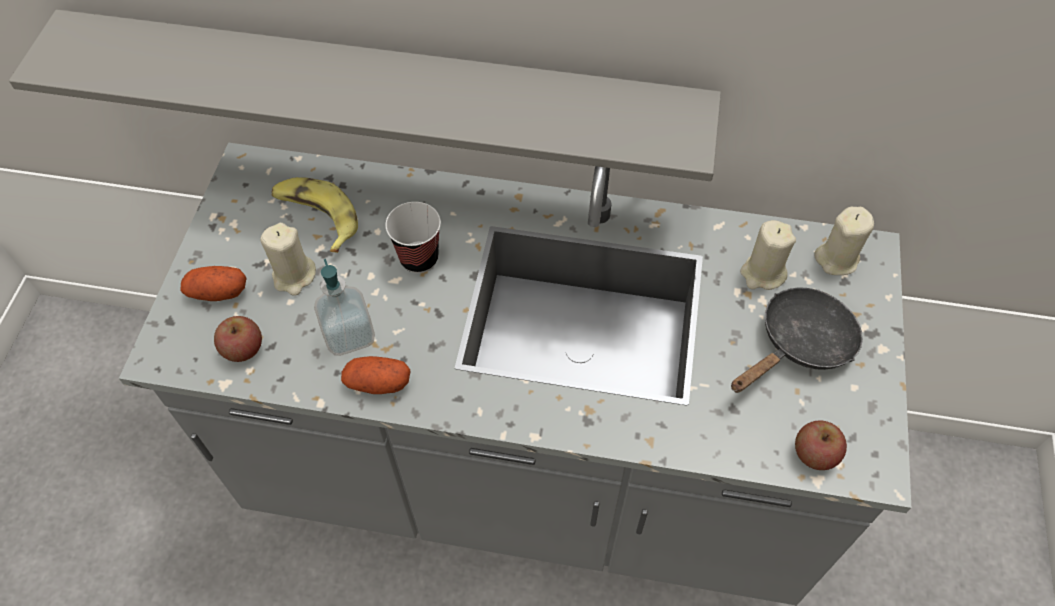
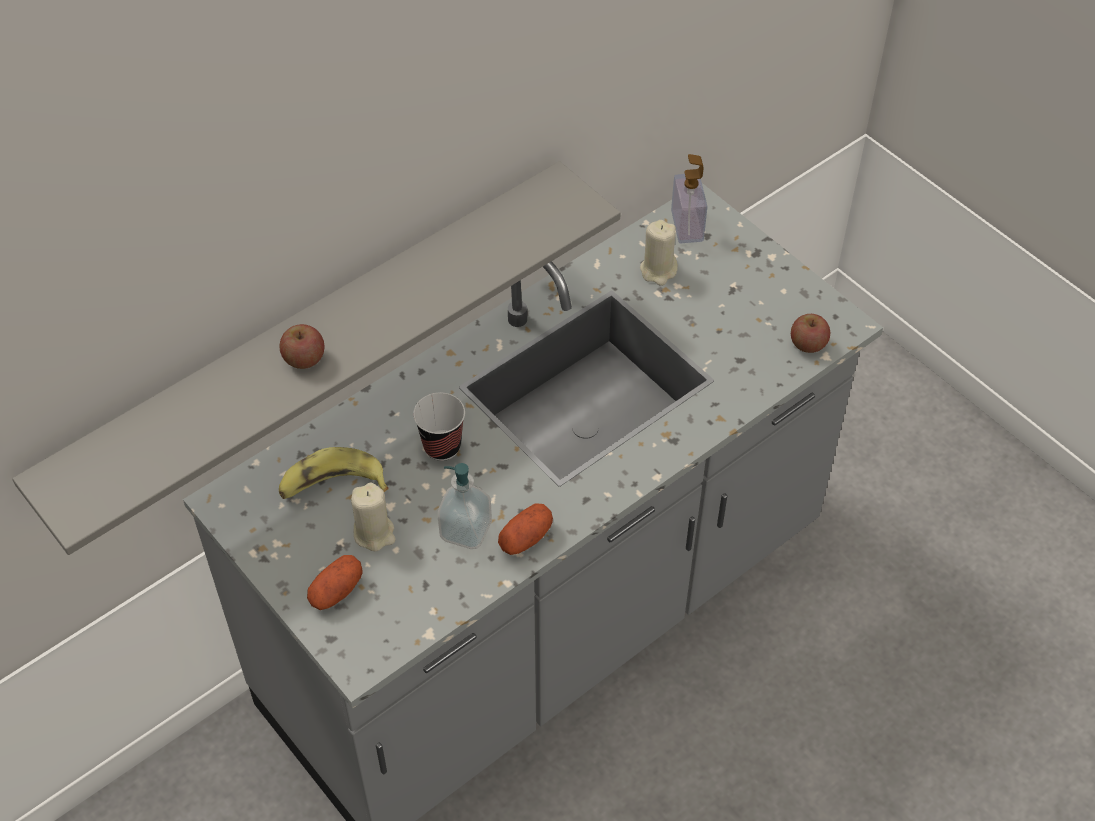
camera: 50 degrees left, 5 degrees down
(243, 348) = (409, 604): apple -> apple (304, 358)
(800, 344) = (728, 292): black frying pan -> none
(837, 259) = (687, 226): beige candle -> soap dispenser

